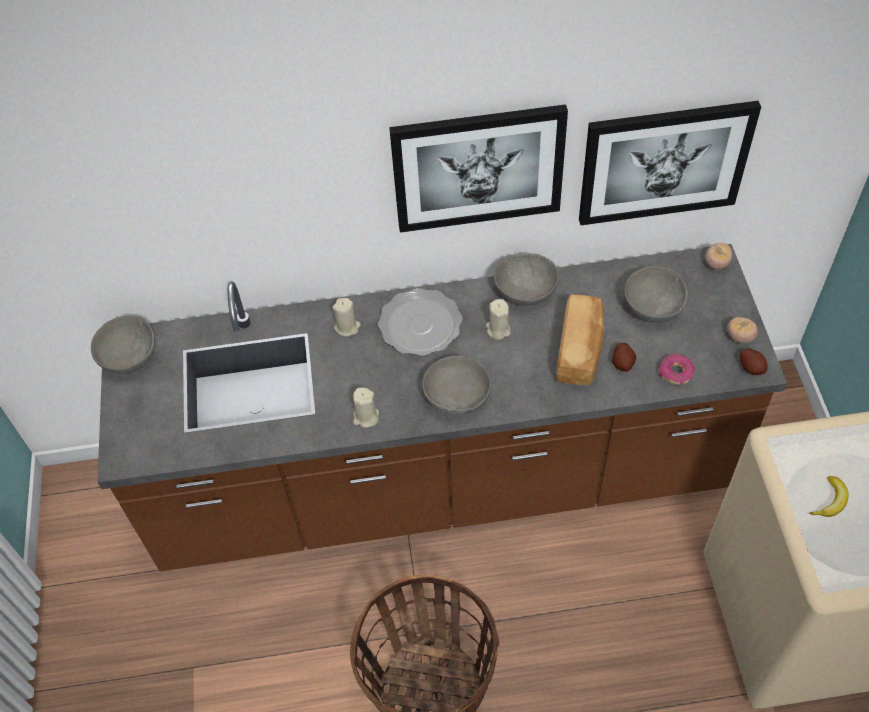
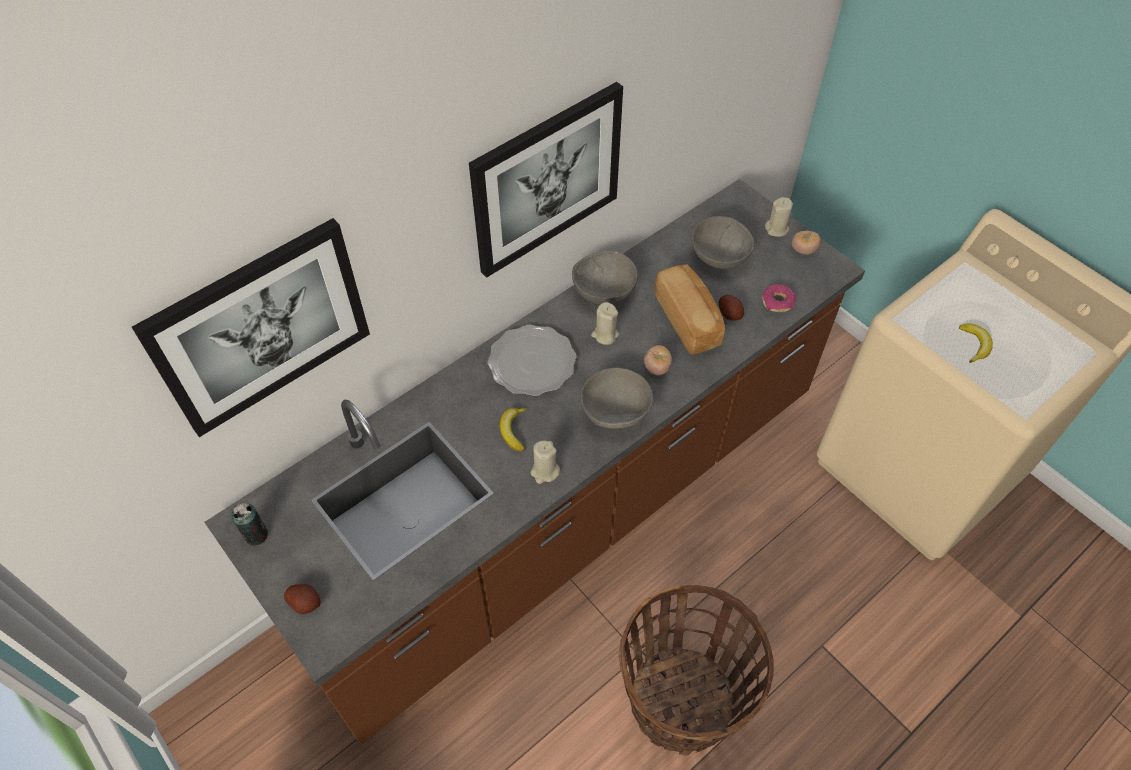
camera: 35 degrees left, 0 degrees up
(130, 357) = (256, 535): grey bowl -> can
(347, 327) = (464, 397): beige candle -> beige candle (777, 229)
(365, 372) = (513, 431): none -> banana
(664, 162) = (690, 116): picture -> picture (261, 327)
(716, 264) = (741, 199): tomato -> tomato (657, 368)
(751, 367) = (830, 270): potato -> potato (305, 602)

